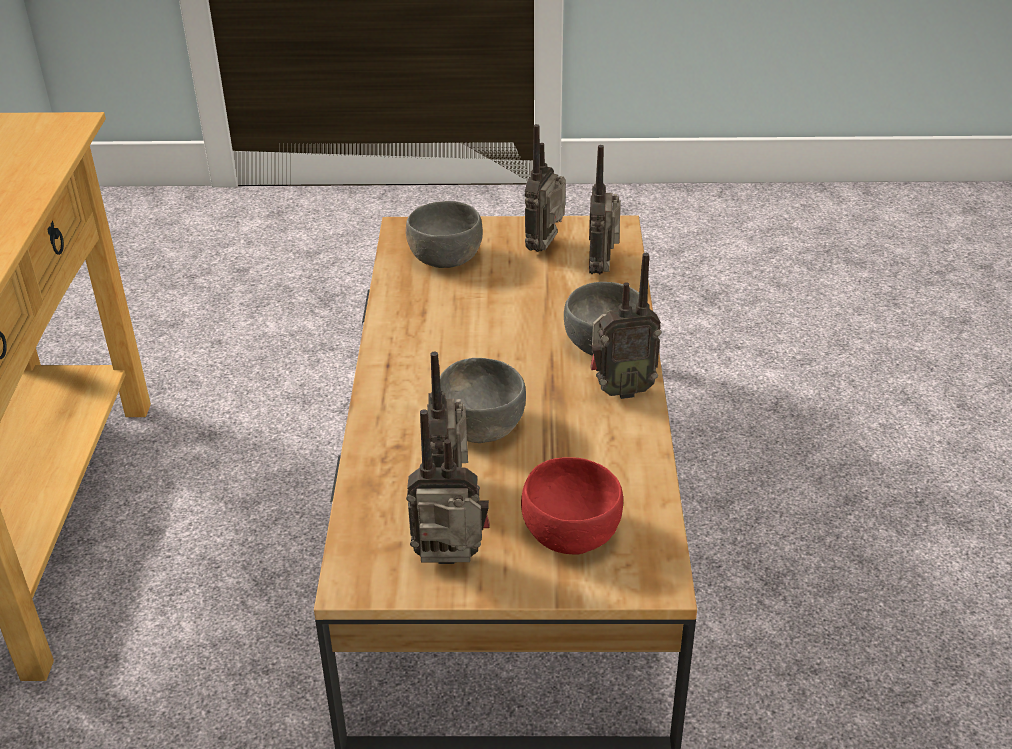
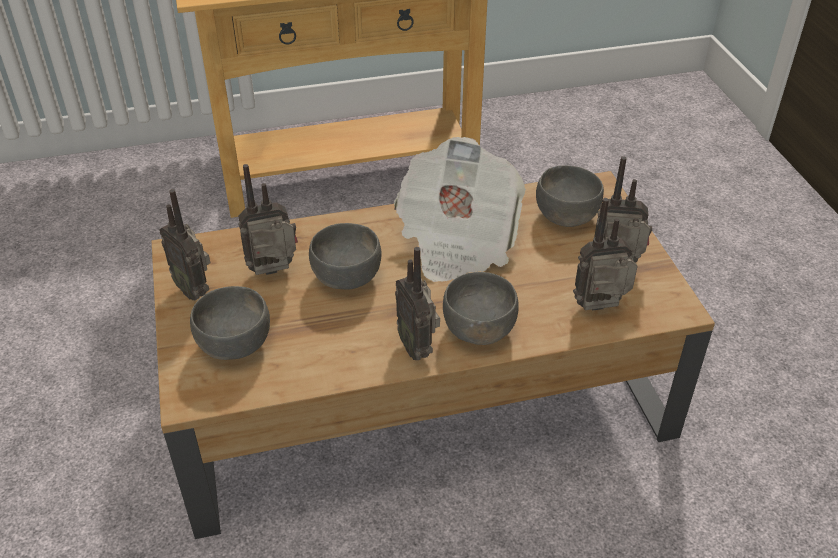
camera: 75 degrees right, 5 degrees up
(450, 335) = (457, 239): none -> newspaper
(450, 565) = (194, 290): radio -> radio turned 150 degrees clockwise
(570, 532) = (235, 343): red bowl -> grey bowl

